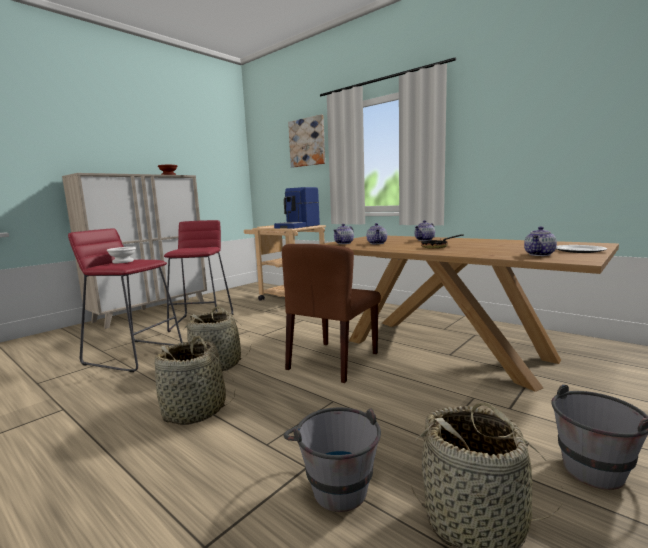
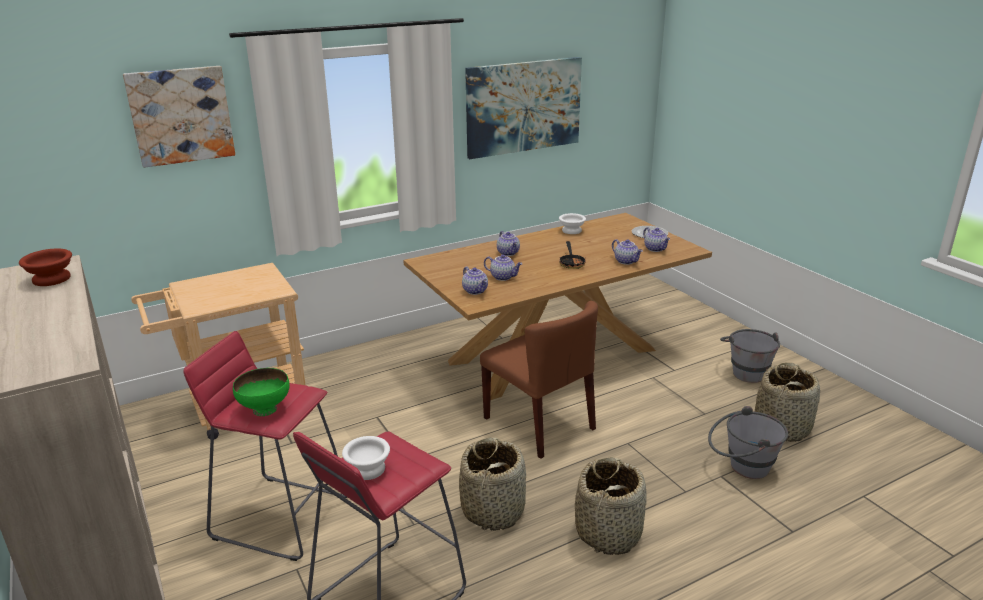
camera: 70 degrees left, 15 degrees up
(185, 249) = (265, 409): none -> green bowl
(298, 226) = (255, 281): coffee machine -> none
(478, 253) = (626, 261): none -> teapot
(513, 241) = (572, 231): none -> white bowl
(526, 131) = (523, 106): none -> picture

